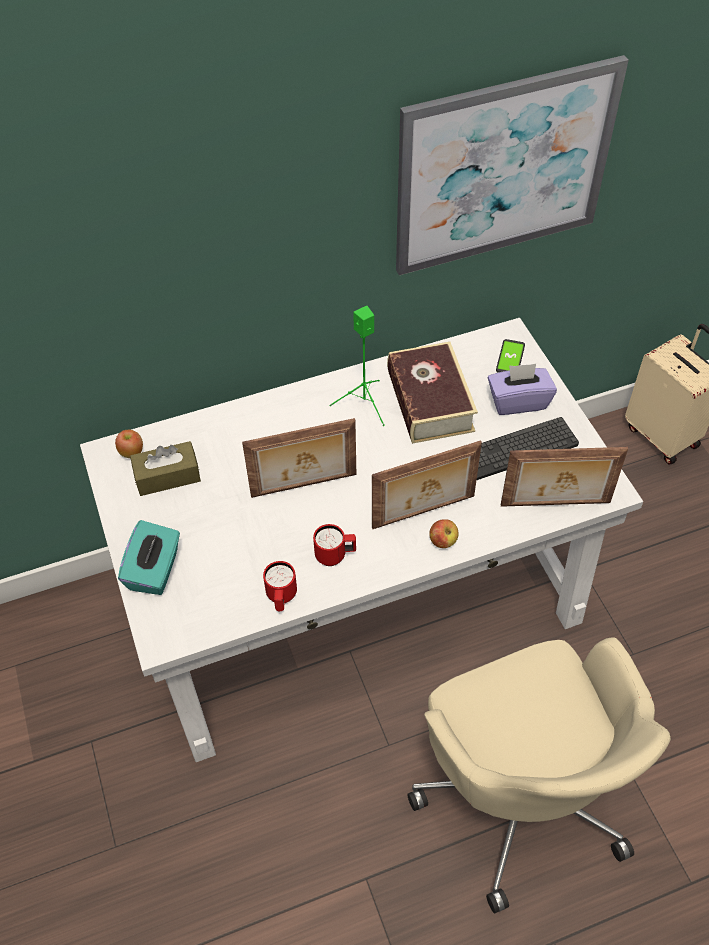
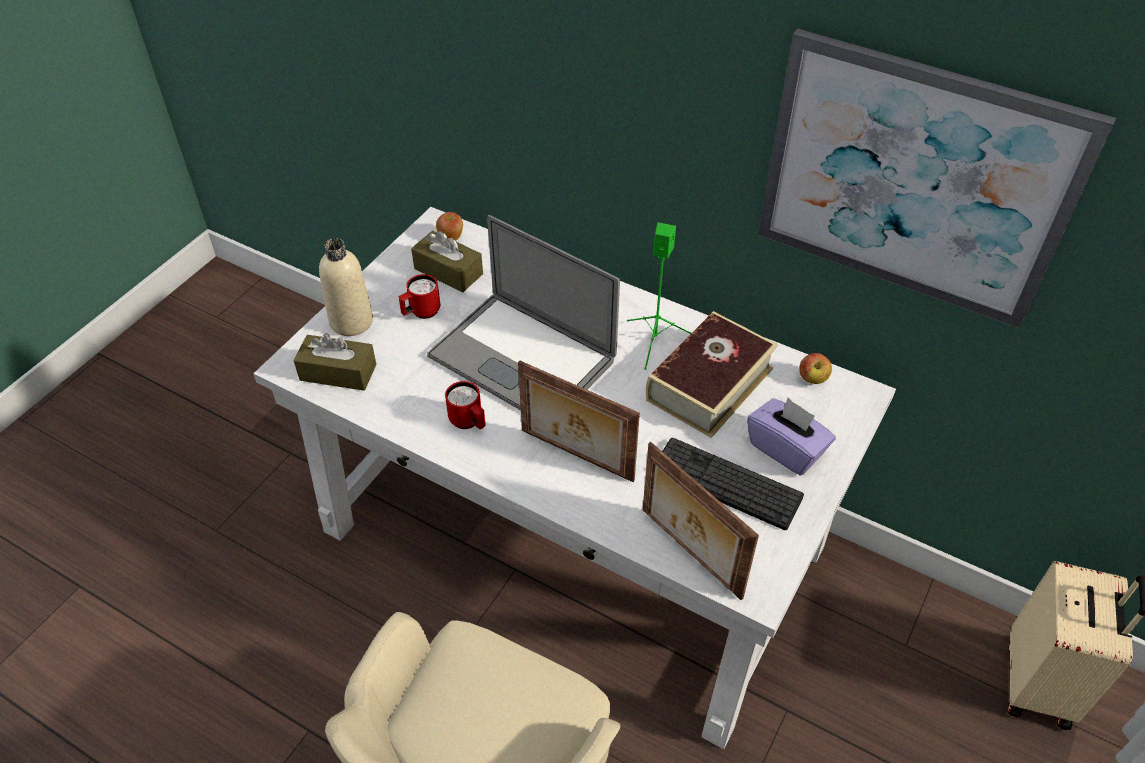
camera: 50 degrees right, 5 degrees down
(155, 570) = (351, 321): turquoise tissue box -> beige bottle
(202, 610) = (338, 372): none -> brown tissue box
(281, 598) = (393, 414): red mug -> red mug (421, 313)
(304, 486) = (522, 358): picture frame -> laptop
(443, 541) = (557, 489): apple -> apple (812, 378)
(510, 358) = (833, 411): phone -> none

